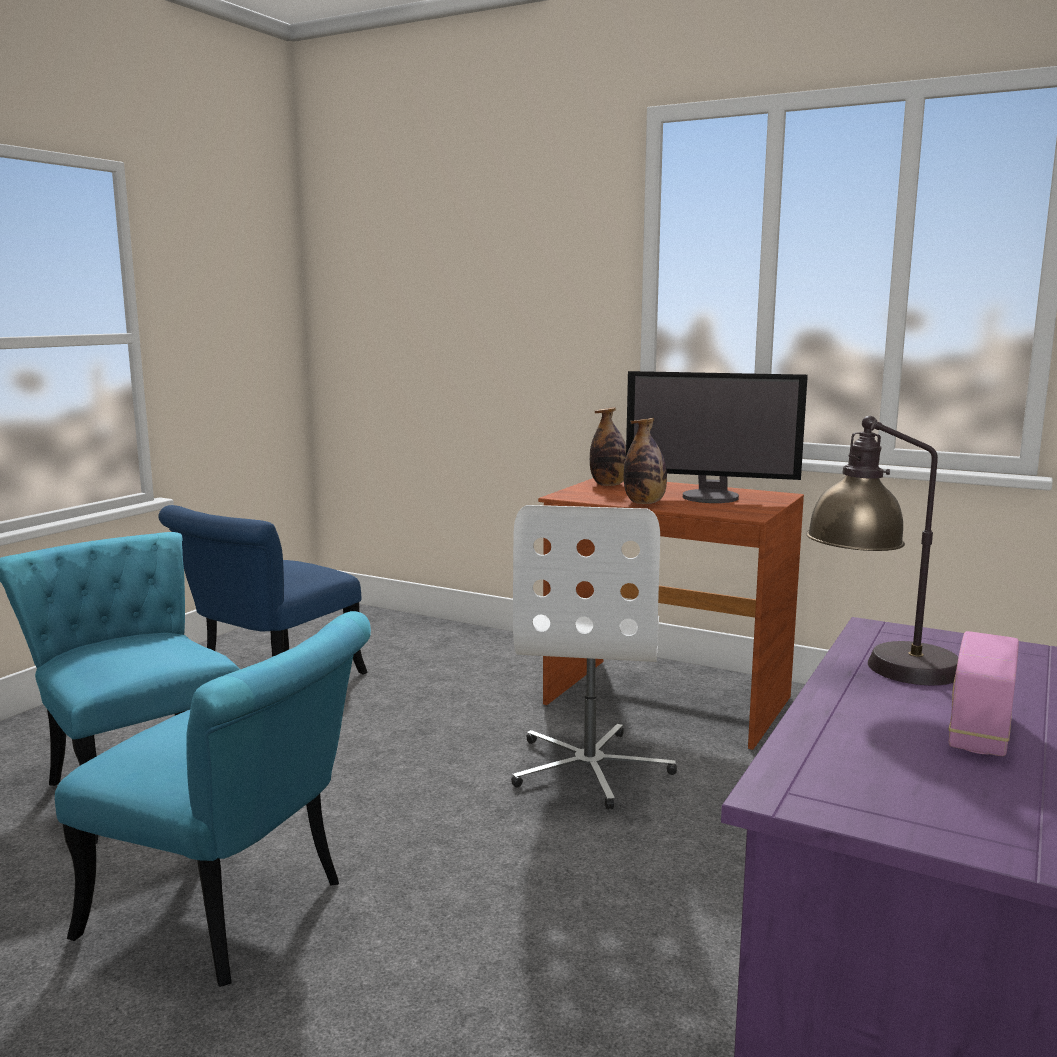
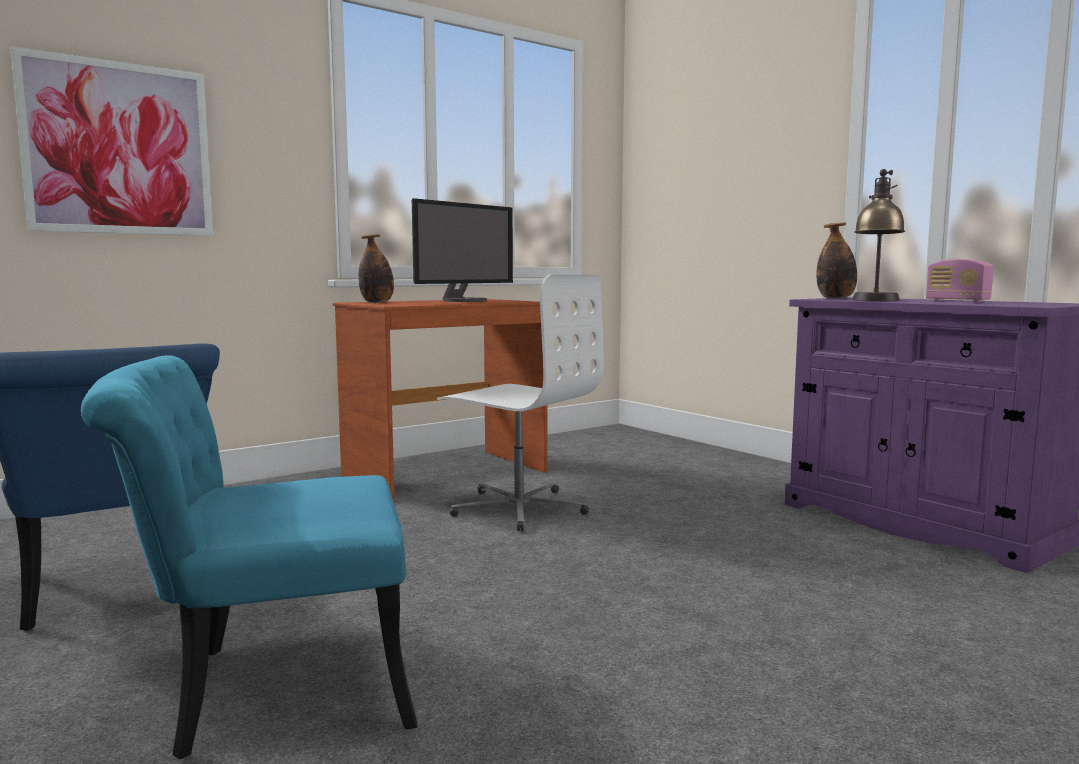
camera: 65 degrees left, 5 degrees down
(235, 914) = (634, 652): turquoise chair -> none
(456, 318) = (119, 149): none -> picture
(645, 503) = (456, 303): bottle -> bottle (835, 298)

